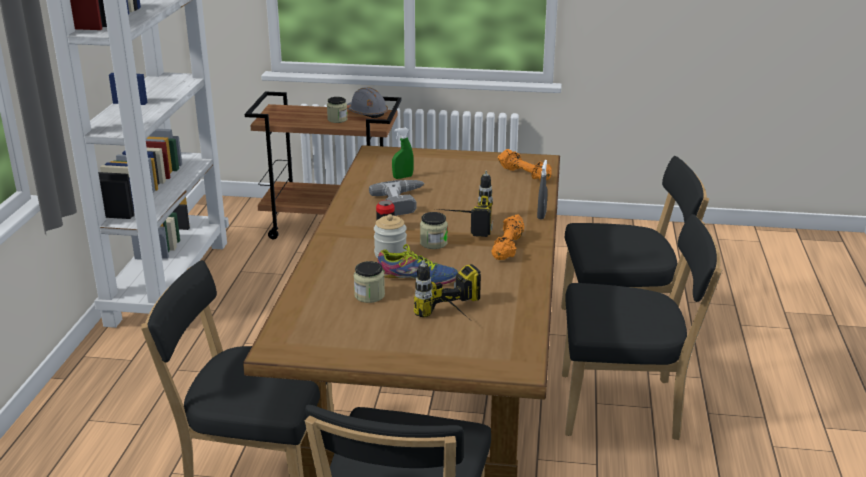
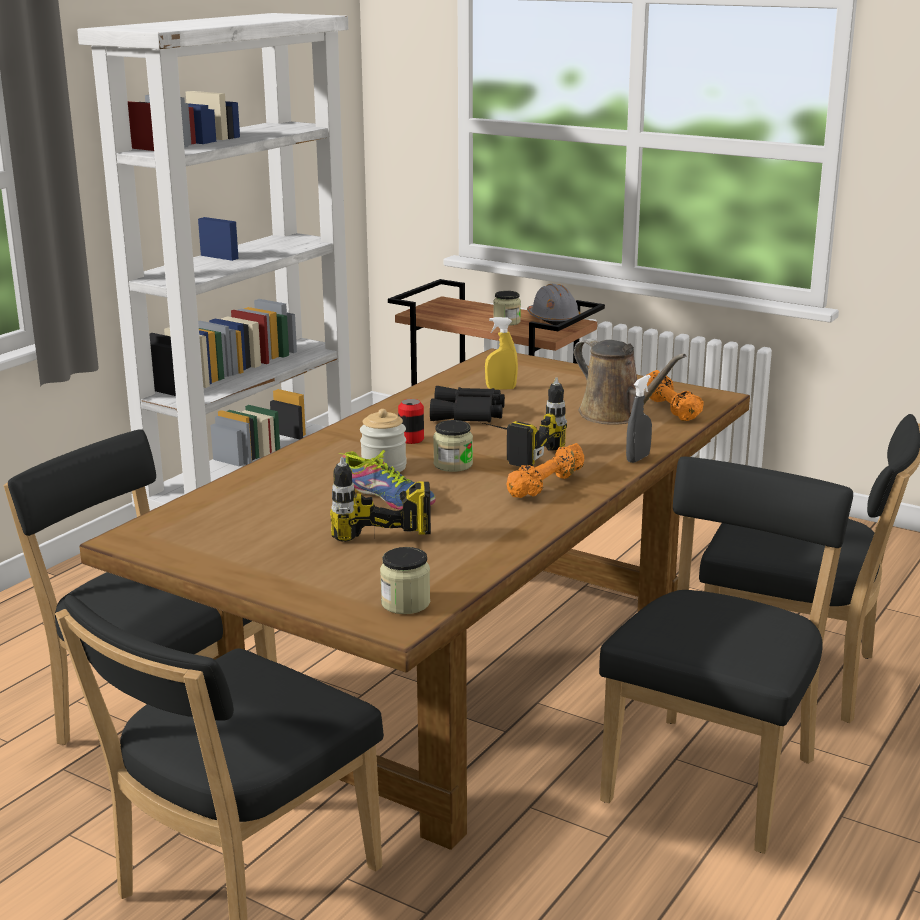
camera: 25 degrees right, 5 degrees down
(369, 295) = (304, 505): jar -> jar (405, 603)
(403, 177) = (501, 388): green spray bottle -> yellow spray bottle
(403, 202) = (468, 415): power drill -> black binoculars
(496, 185) = (616, 415): none -> brown watering can
(626, 407) = (715, 776): black chair -> black chair turned 90 degrees counterclockwise

